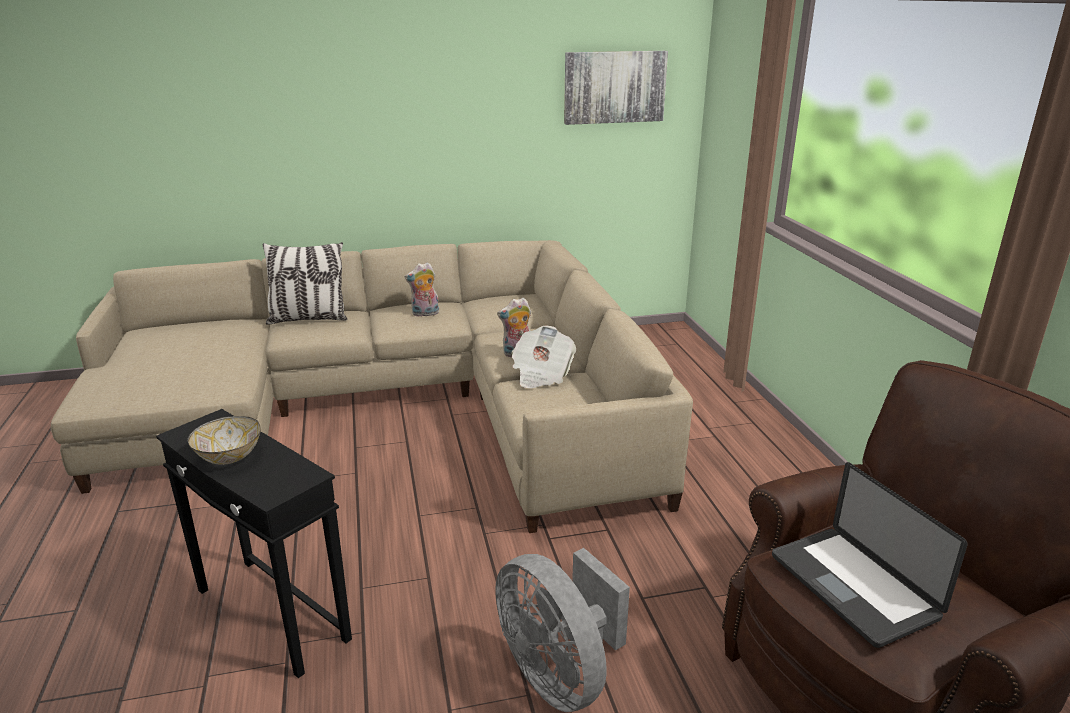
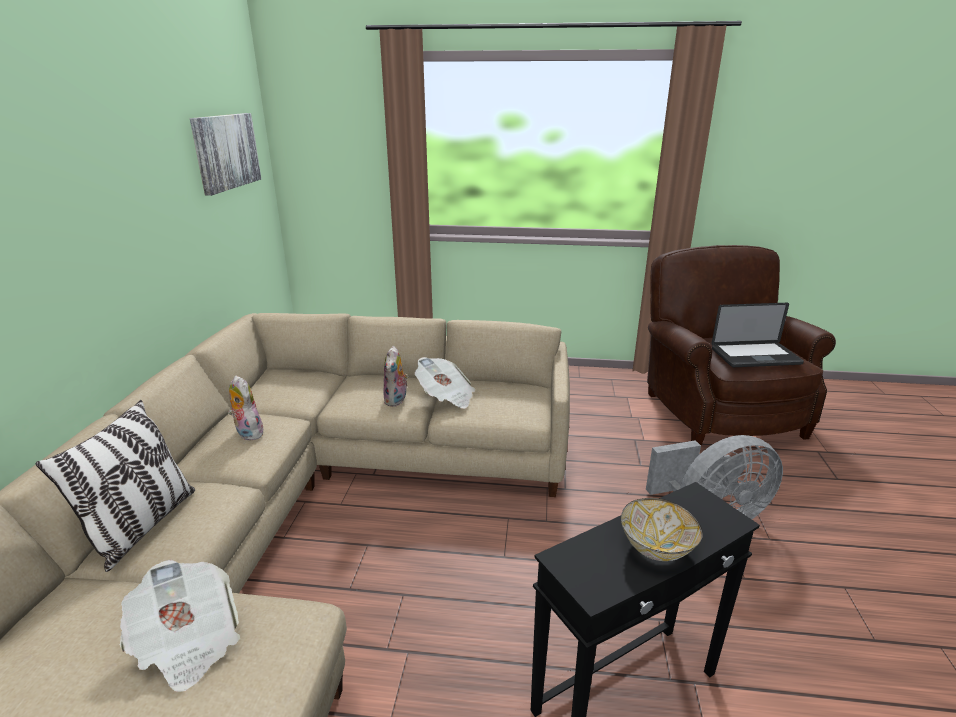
camera: 70 degrees left, 0 degrees up
(210, 360) = (187, 642): none -> newspaper
(425, 314) = (247, 433): plush toy -> plush toy turned 135 degrees clockwise

